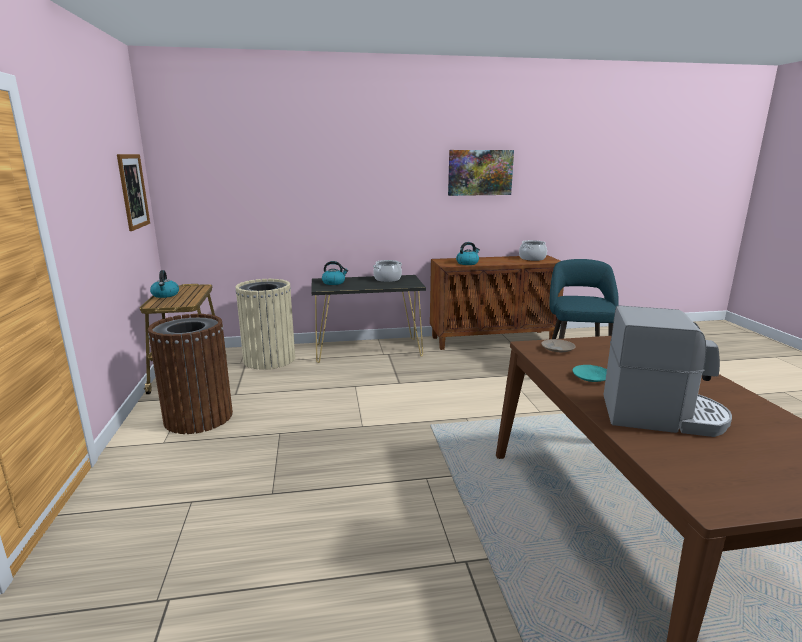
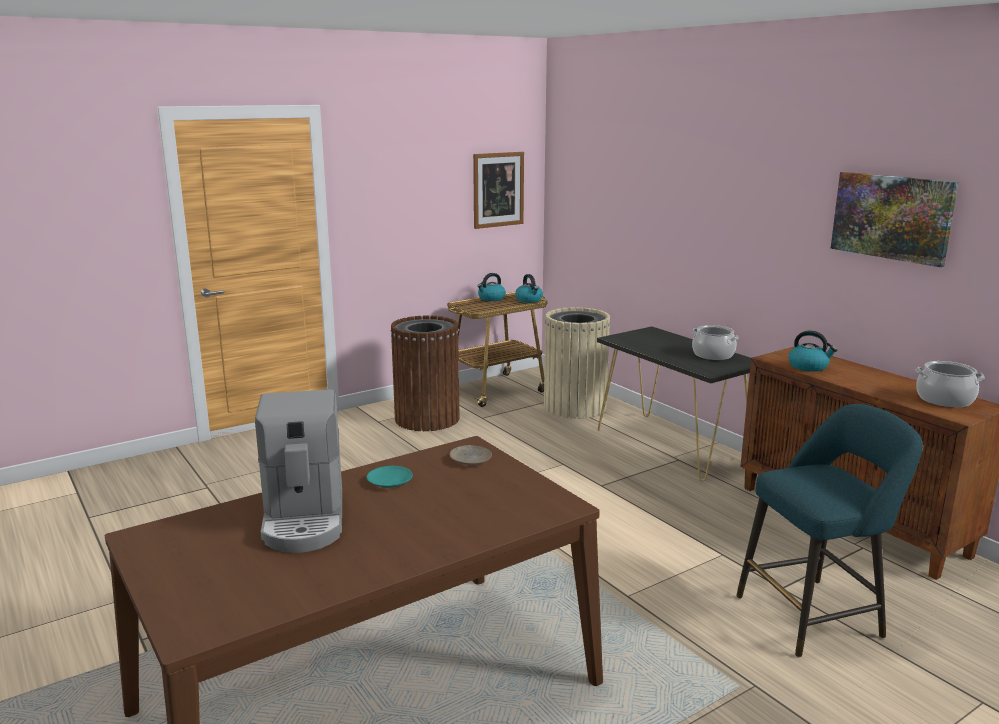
camera: 65 degrees right, 0 degrees up
(334, 282) = (650, 337): kettle -> kettle (529, 300)

